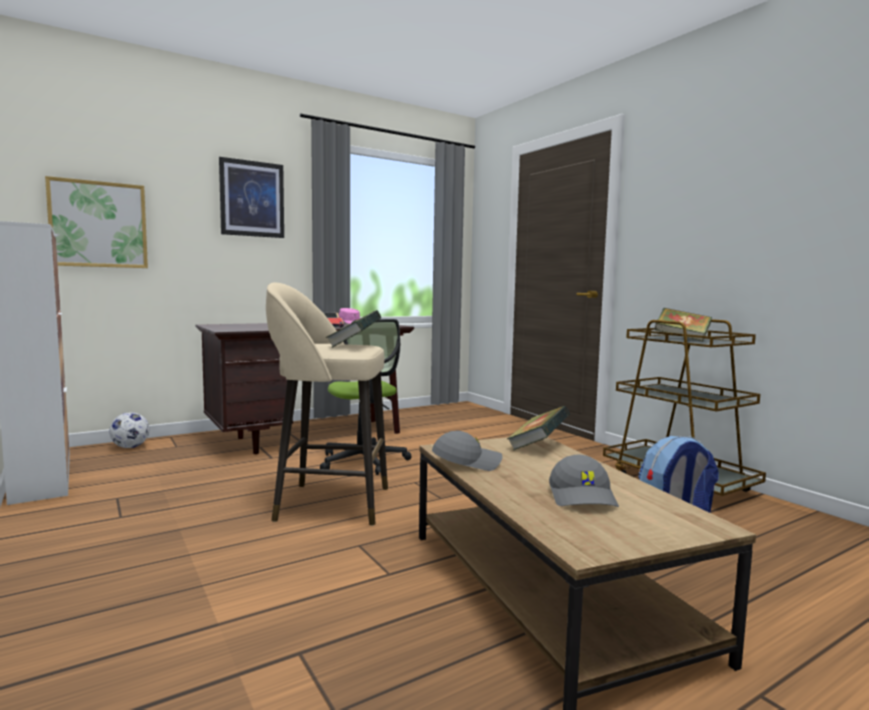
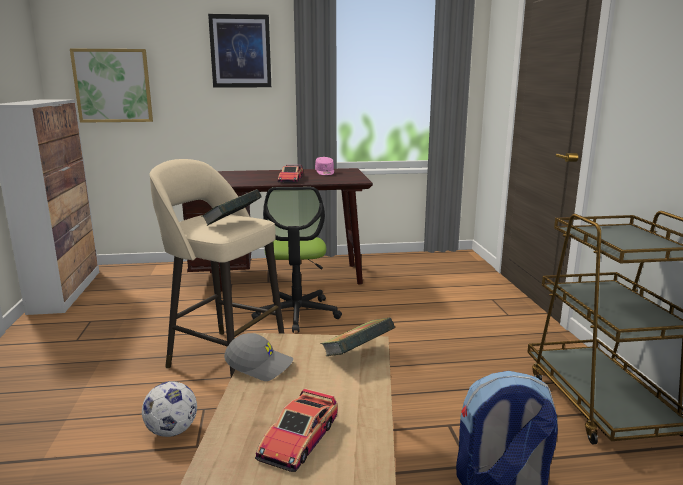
camera: 25 degrees right, 10 degrees up
(130, 447) = (142, 270): football -> football (172, 431)
(583, 497) = (298, 439): grey cap -> toy car
(682, 339) = (618, 239): book -> none

